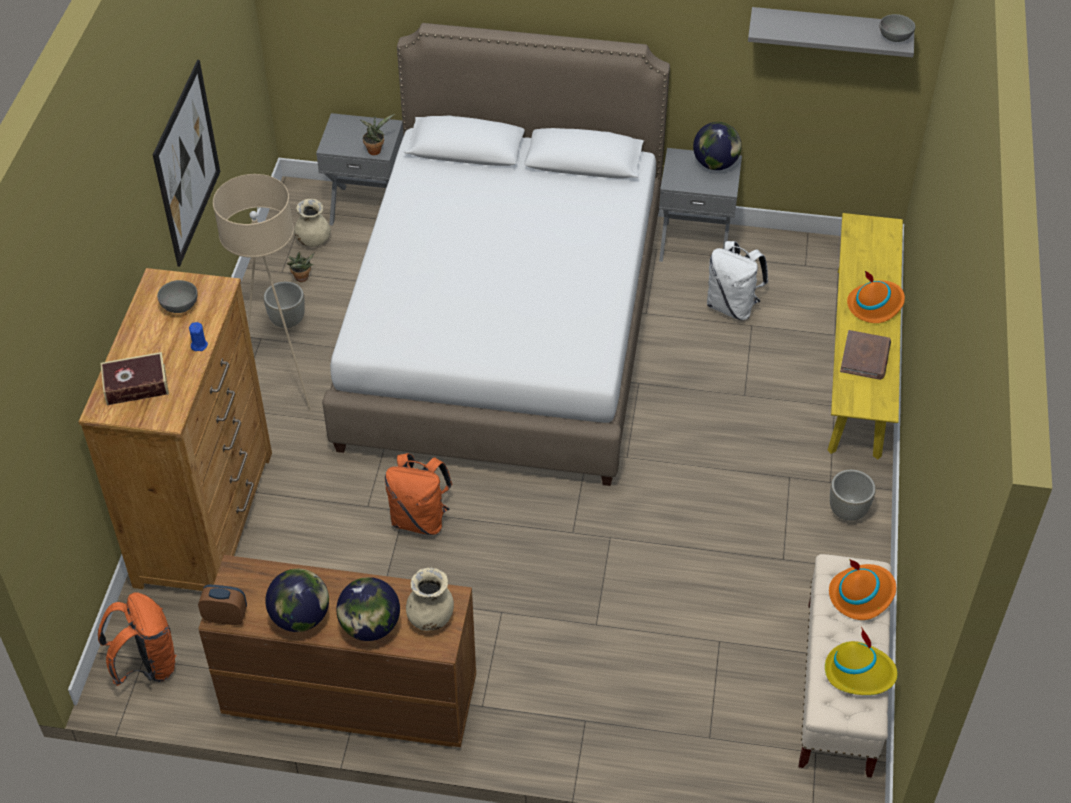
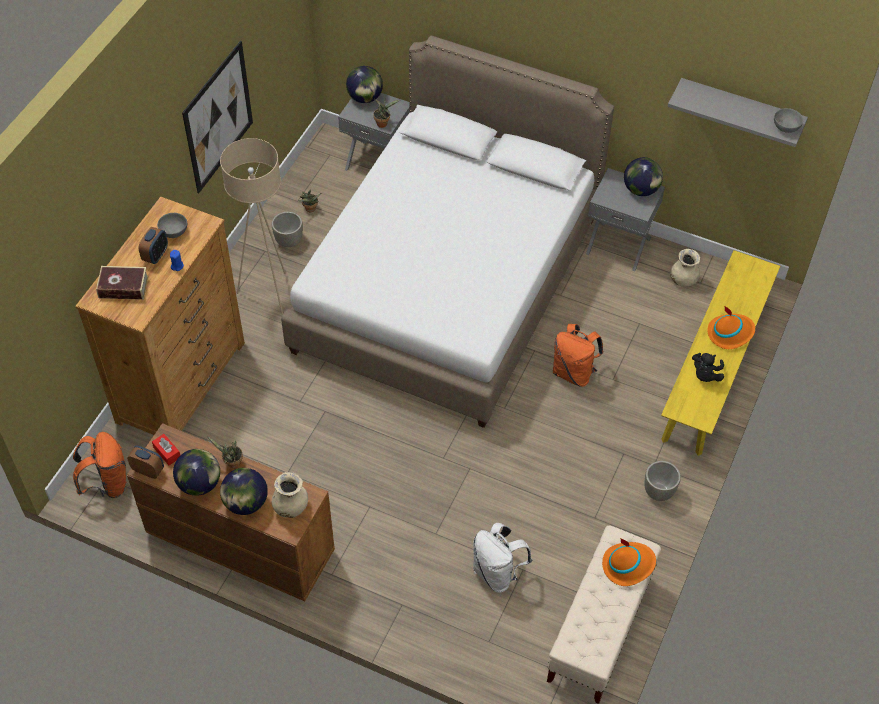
camera: 15 degrees right, 5 degrees up
(166, 338) = (155, 255): none -> alarm clock
(243, 589) = (167, 452): none -> red tissue box
(313, 240) = (328, 180): beige vase -> beige vase (683, 280)
(334, 582) = (231, 463): none -> potted plant
(342, 125) = (365, 98): none -> globe
(420, 519) = (334, 420): orange backpack -> orange backpack (573, 372)
(732, 306) = (629, 304): white backpack -> white backpack (497, 573)
(859, 672) = (603, 625): yellow hat -> none
(865, 357) = (705, 375): brown book -> black plush toy

